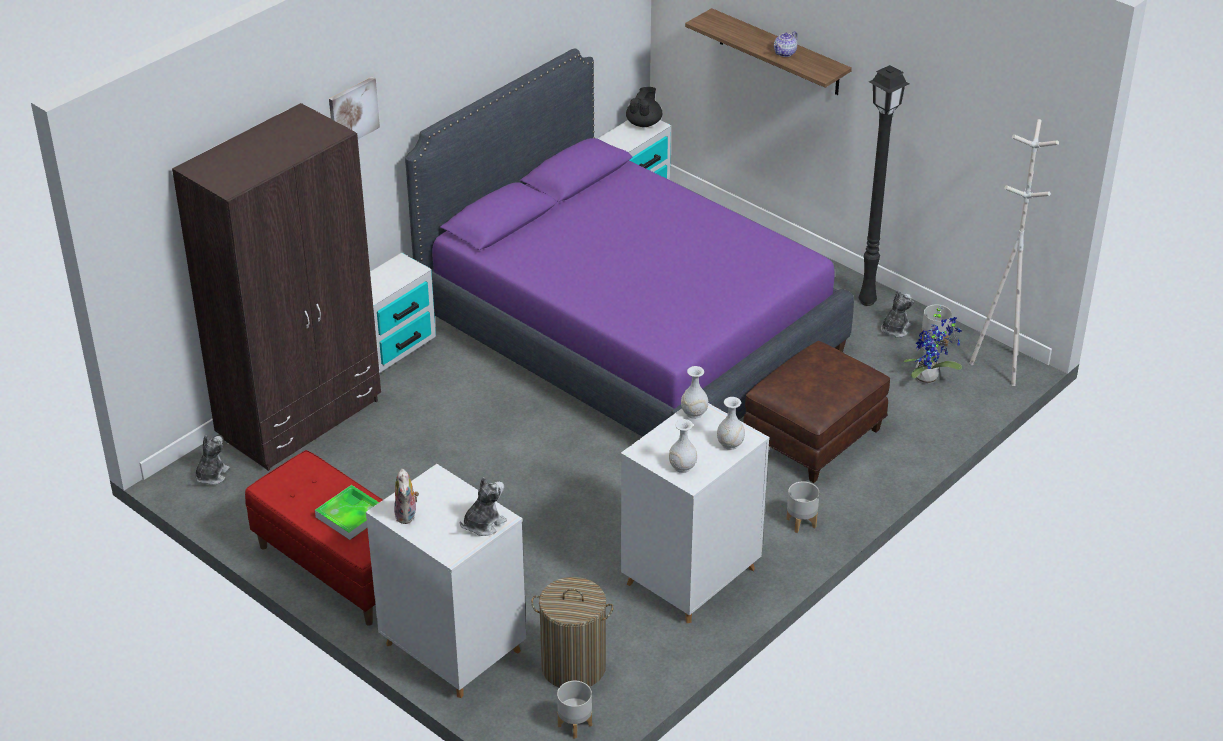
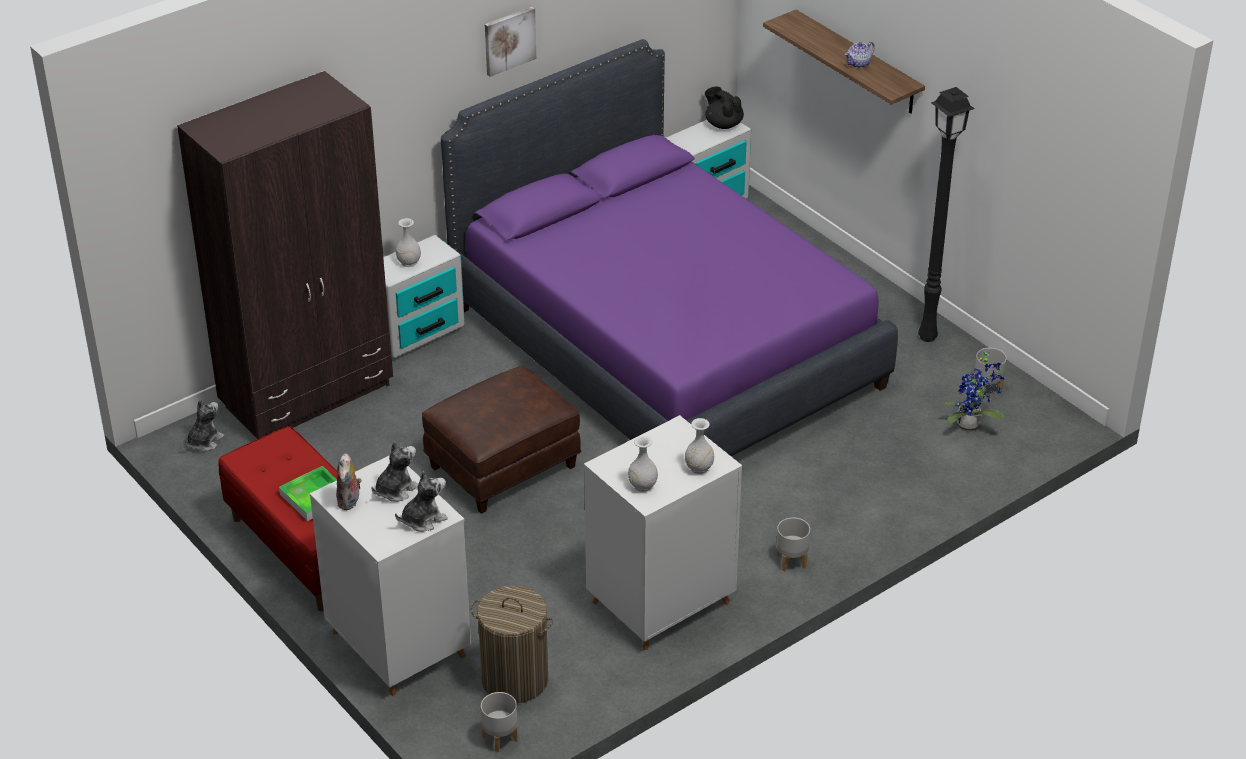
camera: 10 degrees right, 0 degrees up
(352, 112) = (384, 85): picture -> picture (509, 40)
(644, 123) = (723, 124): black teapot -> black teapot turned 75 degrees counterclockwise
(693, 413) = (671, 431): white vase -> white vase (408, 262)
(813, 436) = (830, 473): brown ottoman -> brown ottoman (503, 466)
(894, 329) = (948, 370): plush toy -> plush toy (395, 490)
(1000, 368) = (1052, 423): grey clothes rack -> none

